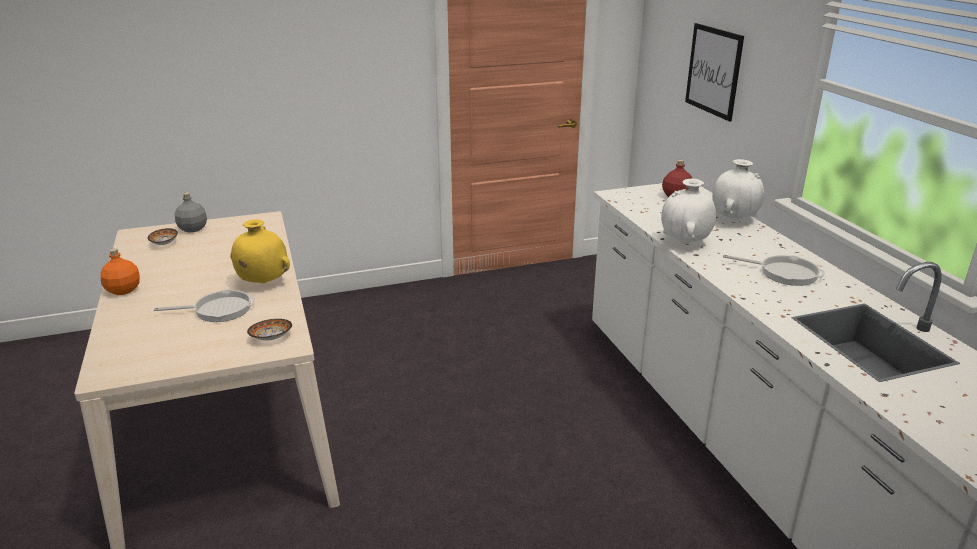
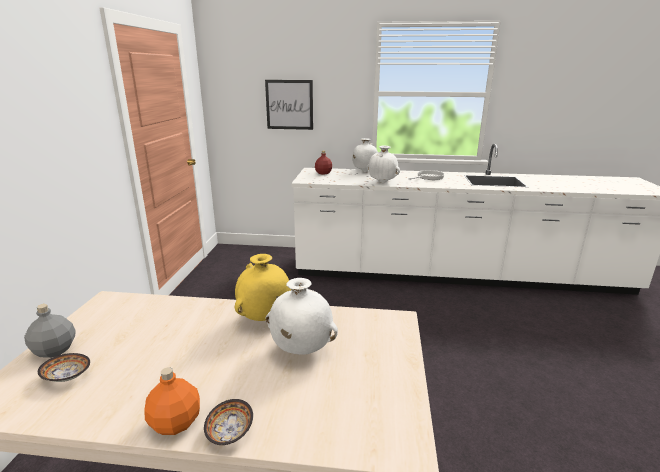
camera: 65 degrees left, 5 degrees down
(218, 310) = (301, 350): frying pan -> white vase
(272, 338) = (380, 326): bowl -> bowl (231, 431)

